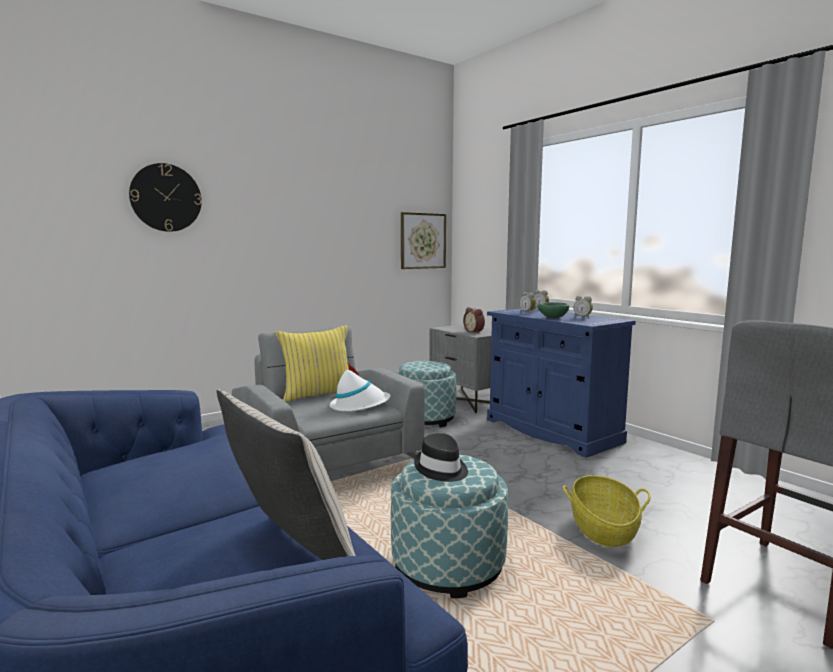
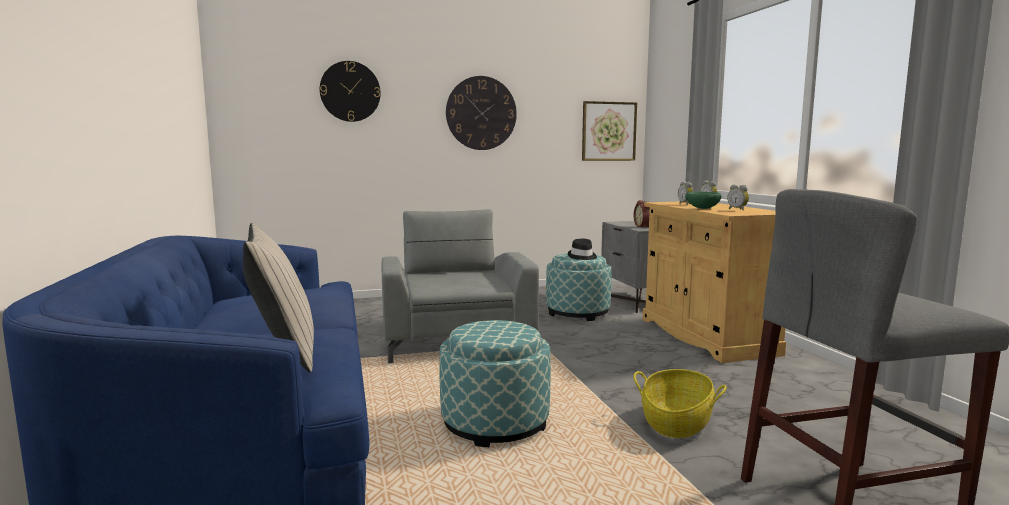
camera: 20 degrees right, 0 degrees up
(307, 223) = (481, 113): none -> wall clock
(317, 395) = (452, 272): yellow pillow -> none
(360, 406) = (479, 283): white hat -> none
(441, 469) = (487, 329): black hat -> black hat (582, 256)
(551, 431) = (706, 336): blue cabinet -> beige cabinet

